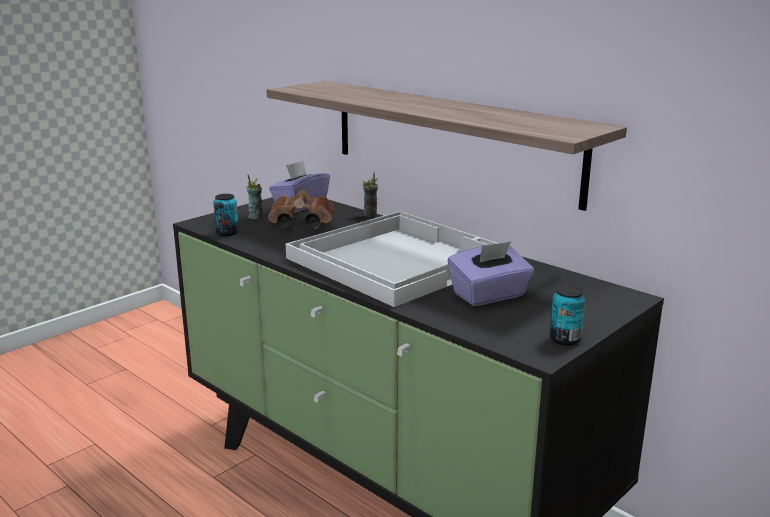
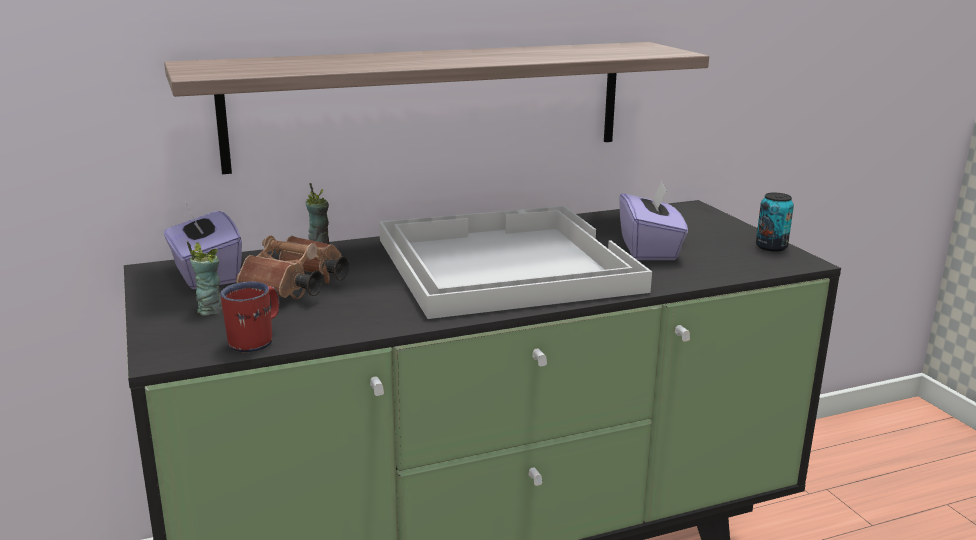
camera: 65 degrees left, 0 degrees up
(227, 233) = (257, 340): can -> red mug

